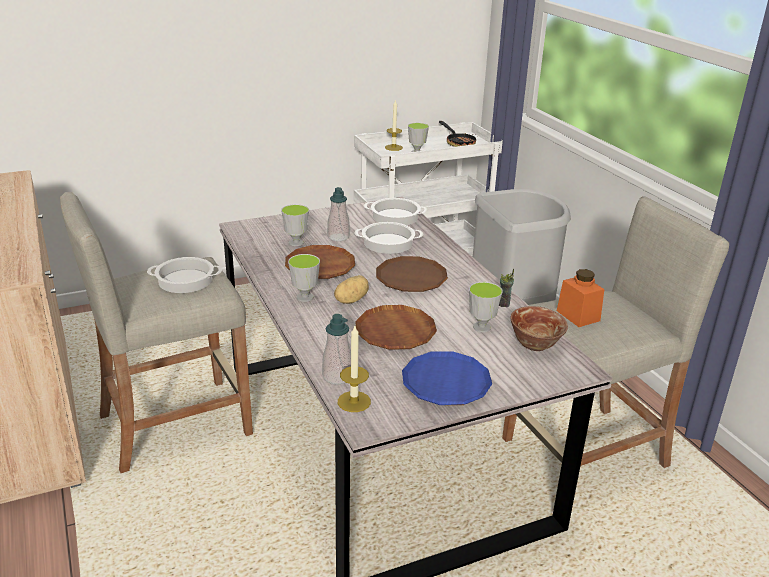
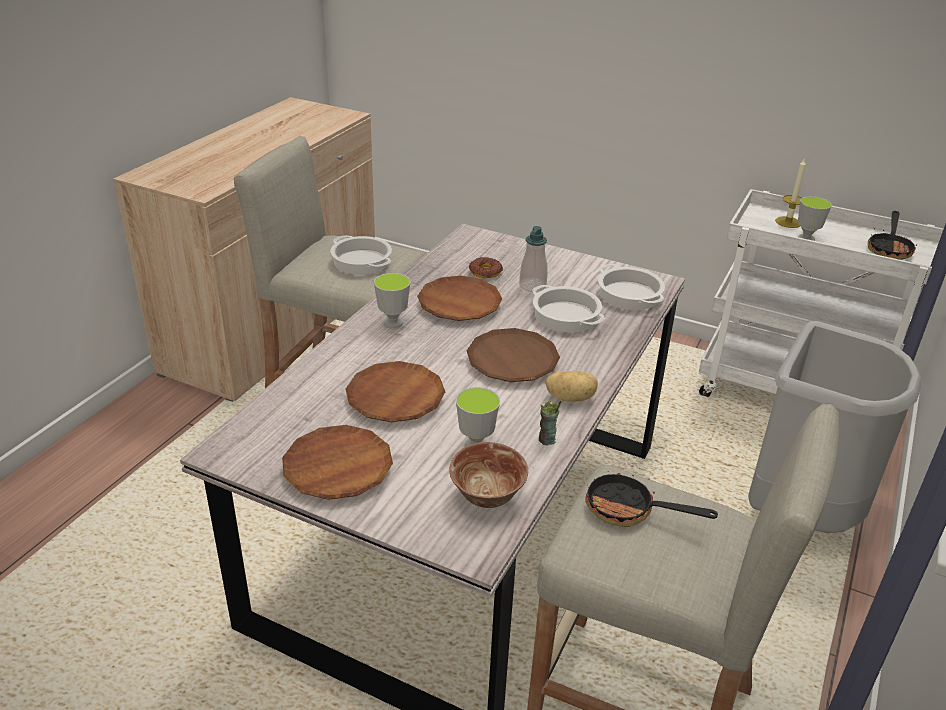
camera: 50 degrees right, 5 degrees up
(296, 243) = (485, 272): cup -> donut
(337, 376) = (280, 401): soap dispenser -> none
(350, 300) = (421, 347): potato -> potato (570, 398)
(354, 401) = (249, 428): candle -> none
(446, 384) = (338, 468): blue plate -> brown plate
(578, 316) = (629, 511): orange jar -> frying pan

